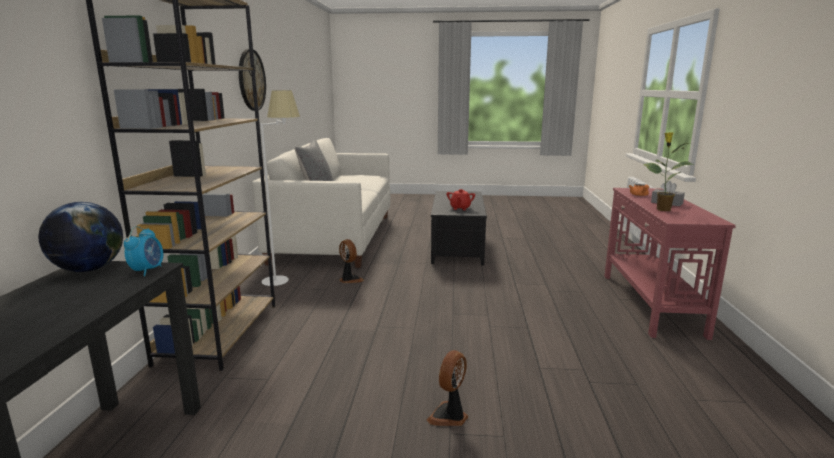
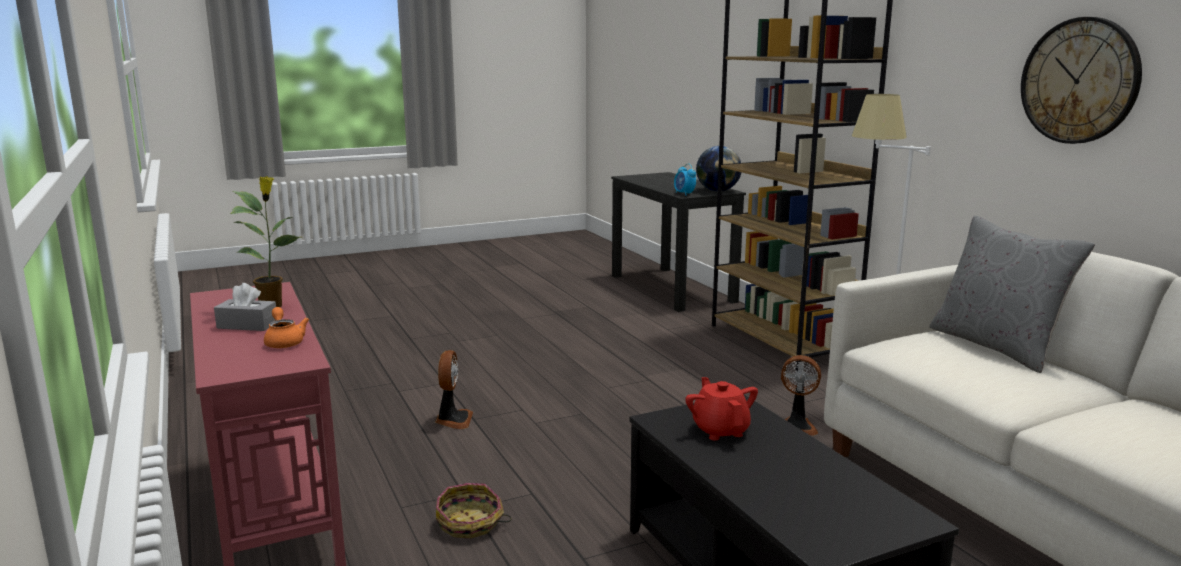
camera: 150 degrees right, 0 degrees up
(449, 416) = (504, 341): fan -> fan (453, 420)
(549, 279) = (470, 523): none -> basket

